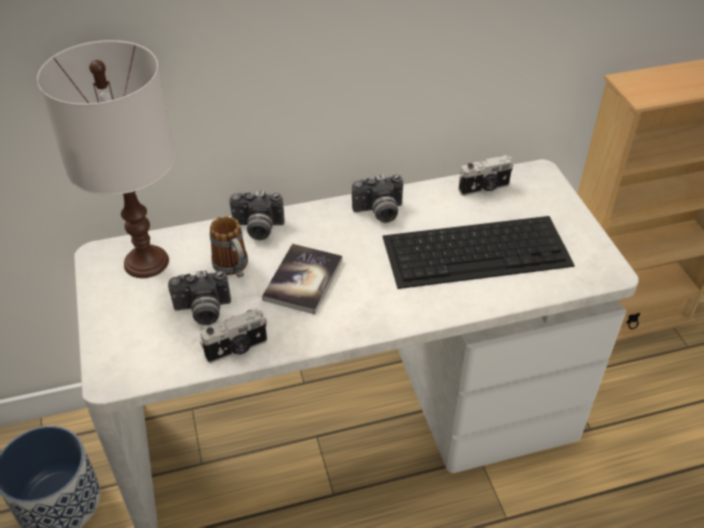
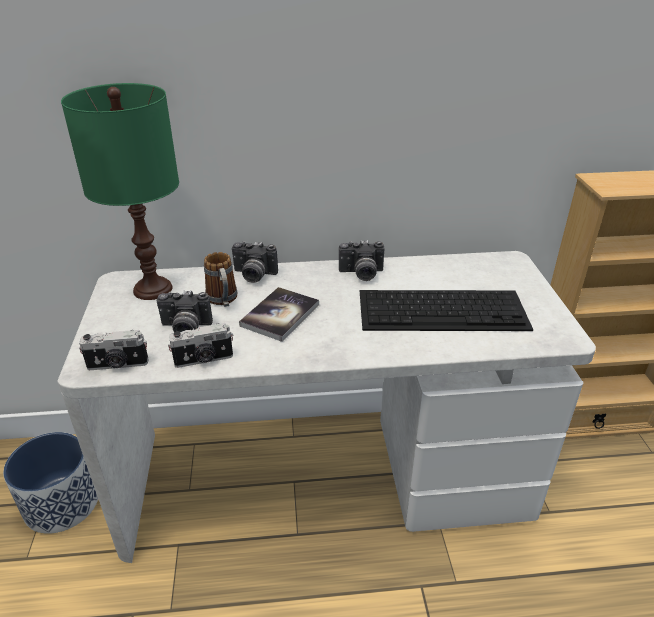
camera: 10 degrees right, 10 degrees down
(146, 261) = (153, 288): white table lamp -> green table lamp
(484, 188) = (459, 266): camera -> camera (117, 365)

